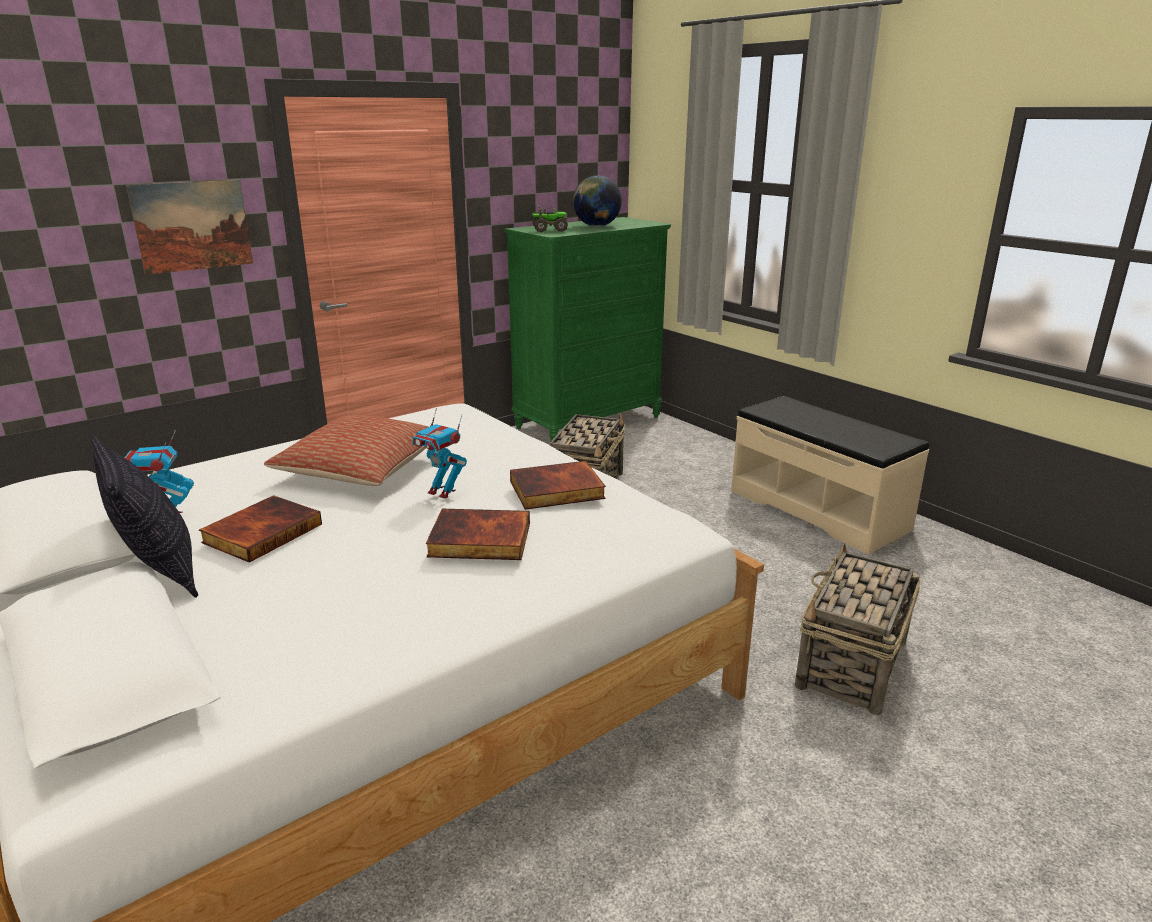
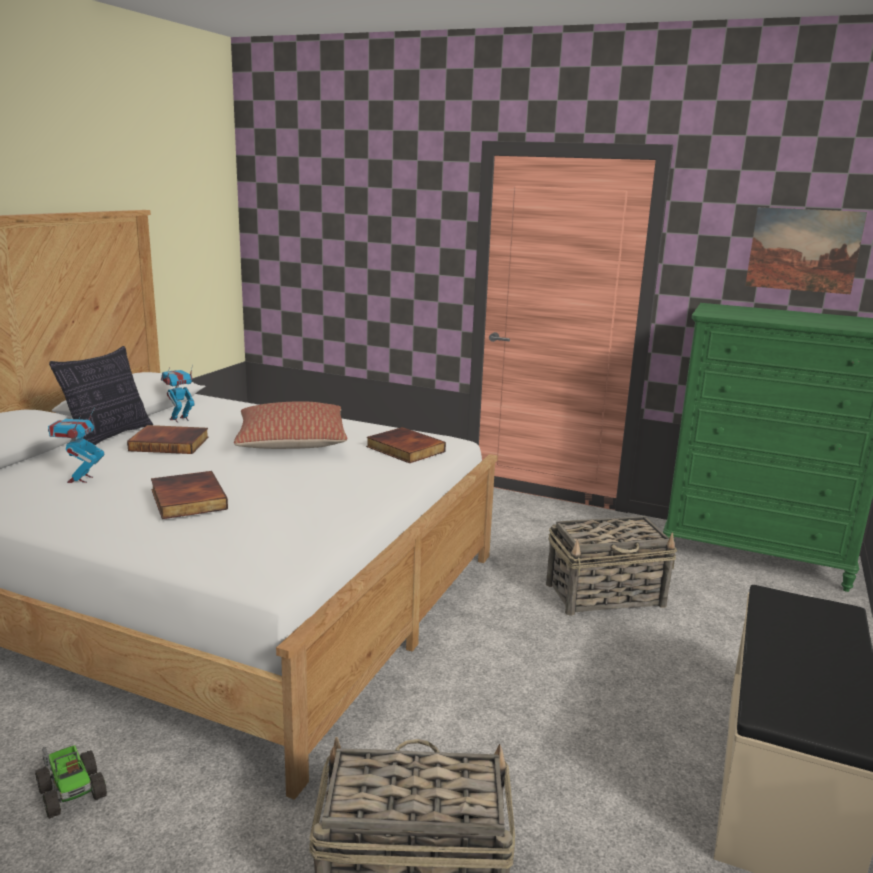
camera: 60 degrees right, 5 degrees down
(192, 226) = (409, 251): picture -> picture (803, 250)
(442, 492) = (270, 472): toy robot -> toy robot (80, 479)
(549, 230) = (729, 311): toy truck -> toy truck (72, 791)
(556, 491) = (299, 506): book -> book (404, 449)
(596, 226) = (802, 319): globe -> none

